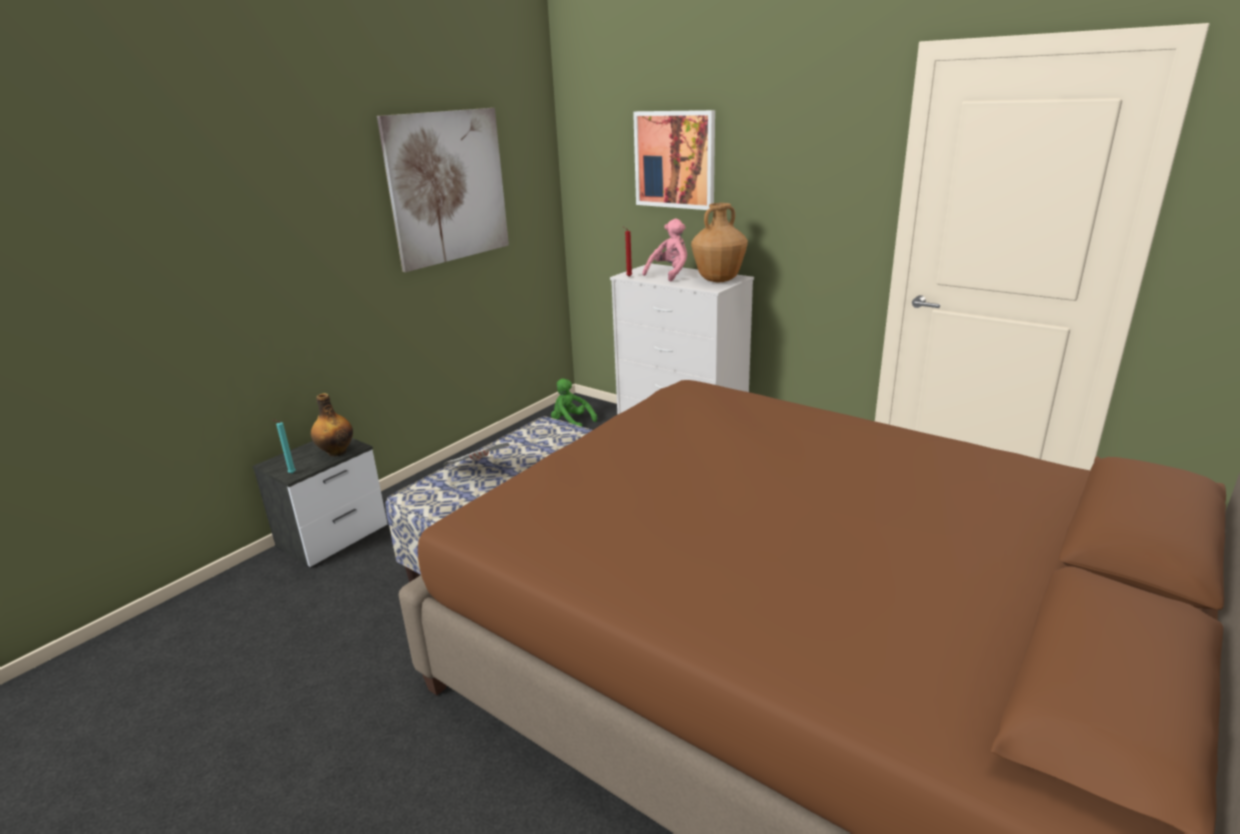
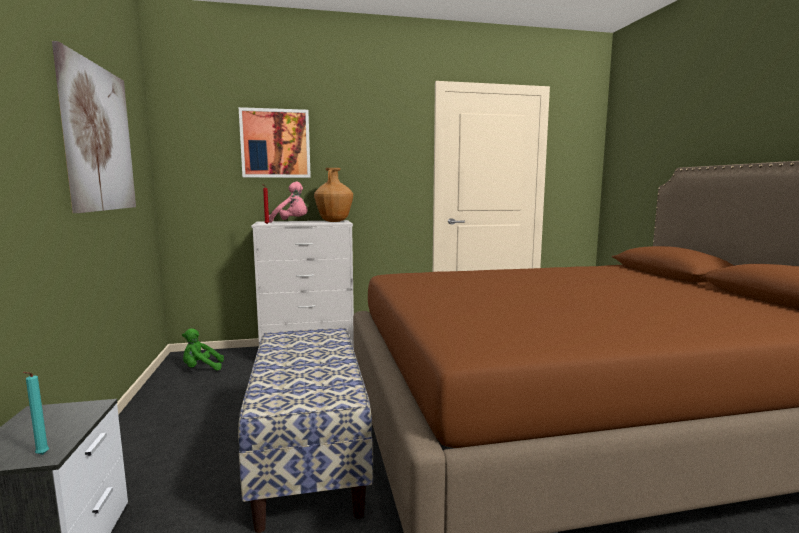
camera: 50 degrees left, 15 degrees down
(336, 452) = (75, 417): bottle -> none
(478, 471) = (290, 371): newspaper -> none
(669, 274) = (292, 222): pink plush toy -> pink plush toy turned 120 degrees clockwise

